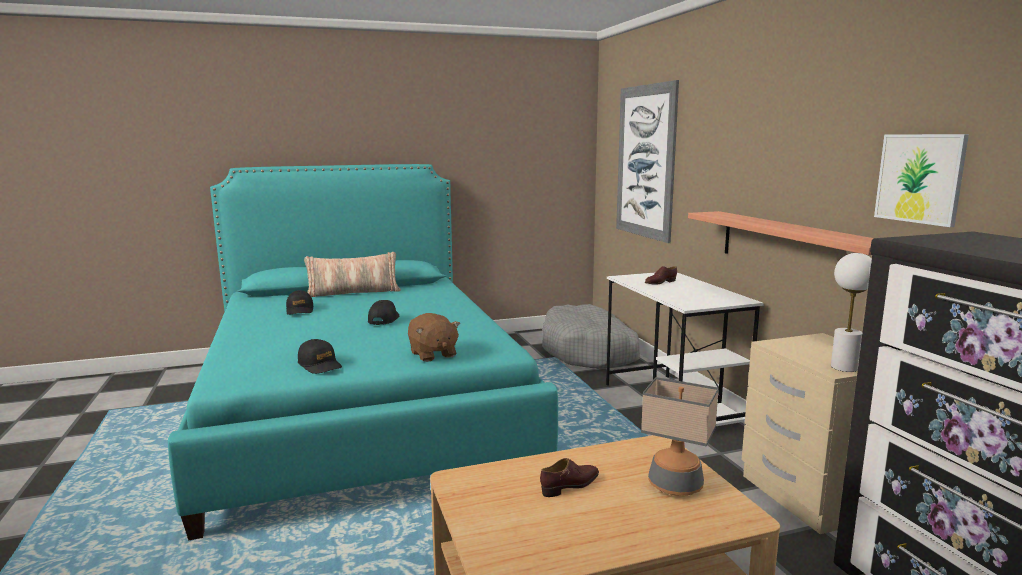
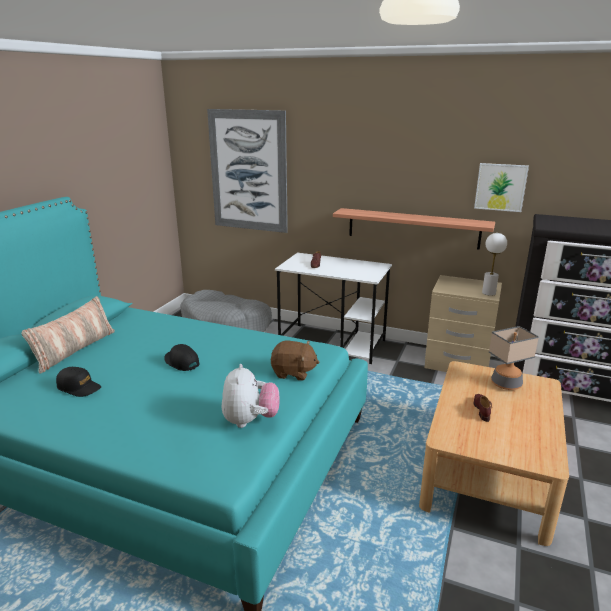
camera: 50 degrees left, 10 degrees up
(320, 365) = (250, 421): black cap -> plush toy

